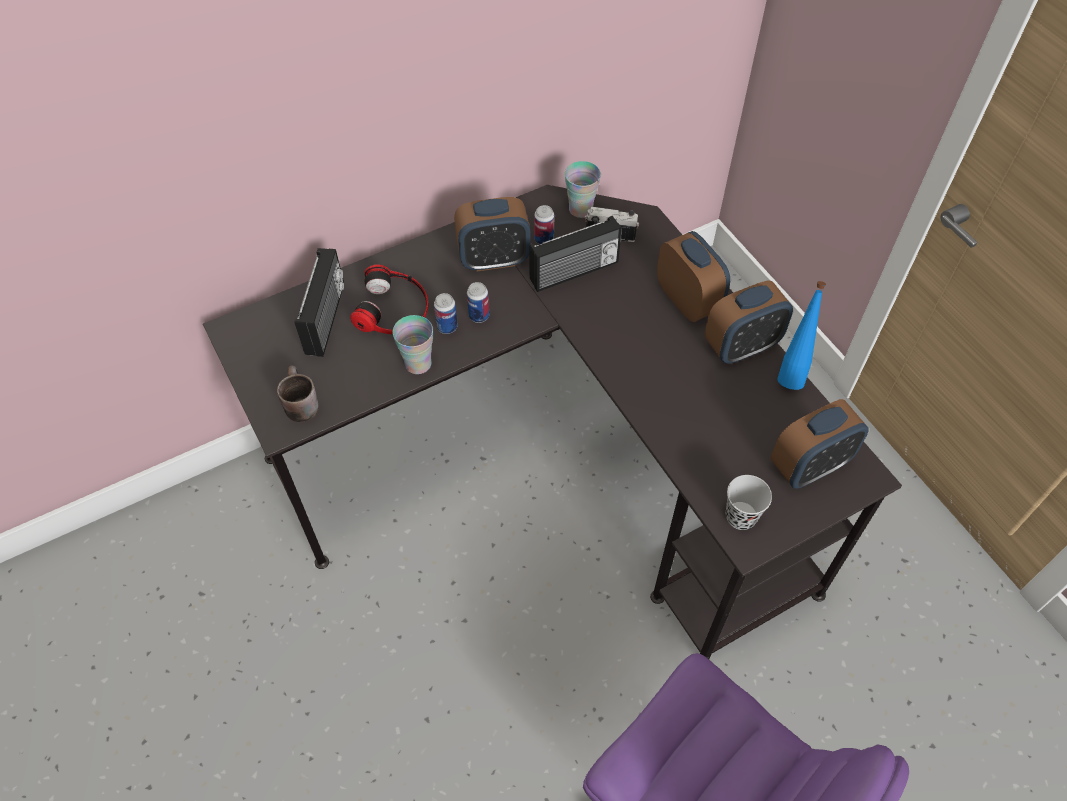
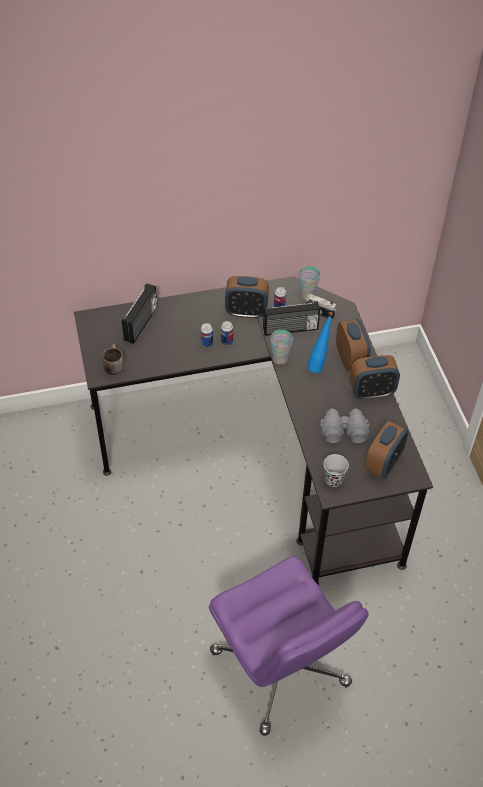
camera: 15 degrees right, 5 degrees down
(393, 308) = (180, 326): headphones -> none
(418, 364) = (184, 359): cup -> cup (280, 358)
(722, 423) = (343, 430): none -> grey binoculars
(792, 372) = (395, 412): blue bottle -> blue bottle (318, 364)
(809, 466) = (383, 463): alarm clock -> alarm clock turned 45 degrees counterclockwise

